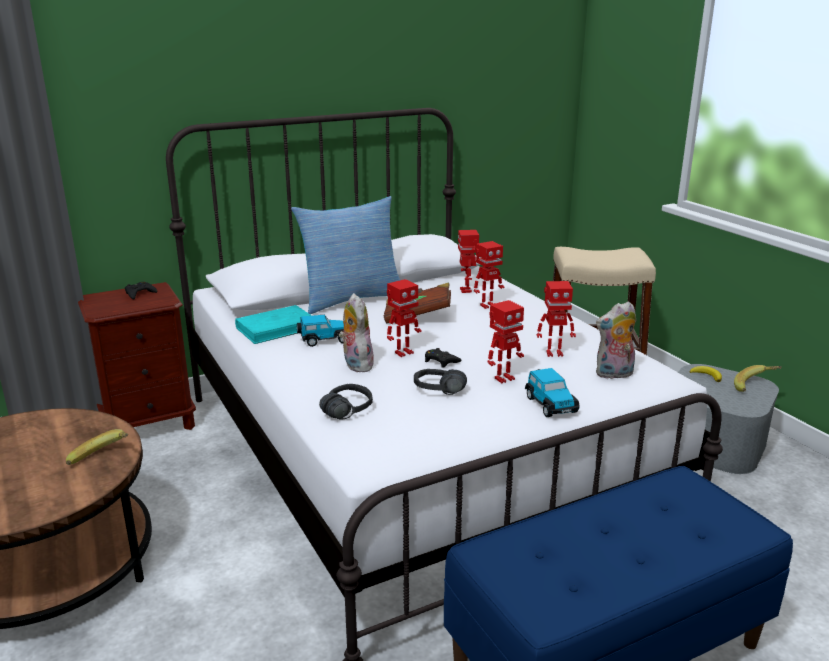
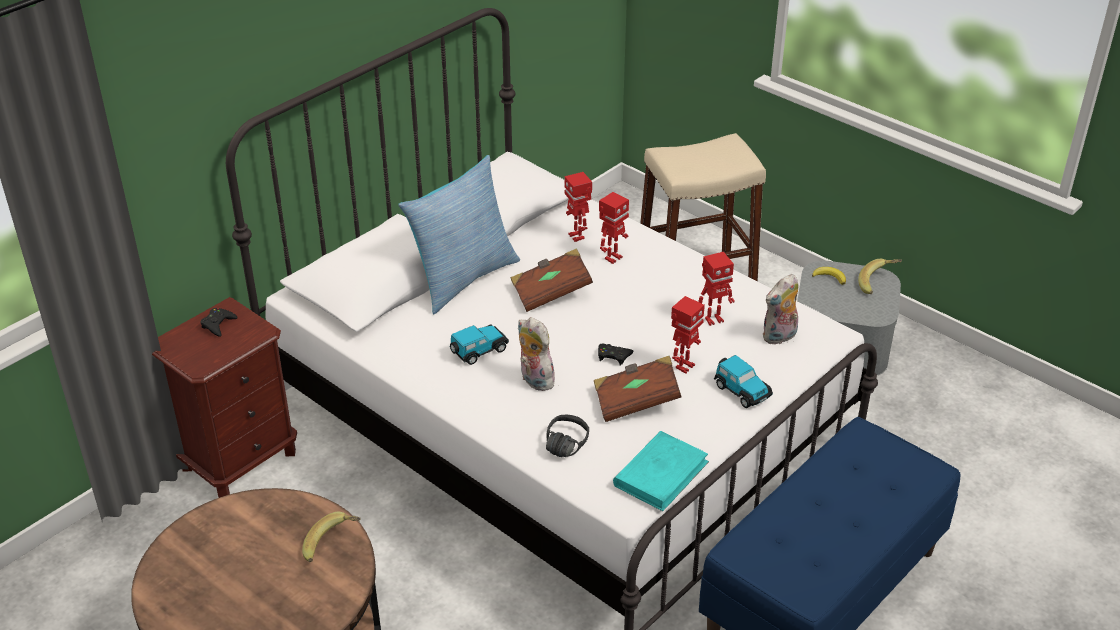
camera: 20 degrees left, 15 degrees up
(277, 328) = (415, 344): turquoise book -> turquoise book (661, 474)
(403, 352) = (569, 352): toy robot -> none
(438, 394) = (636, 401): black headphones -> brown book

